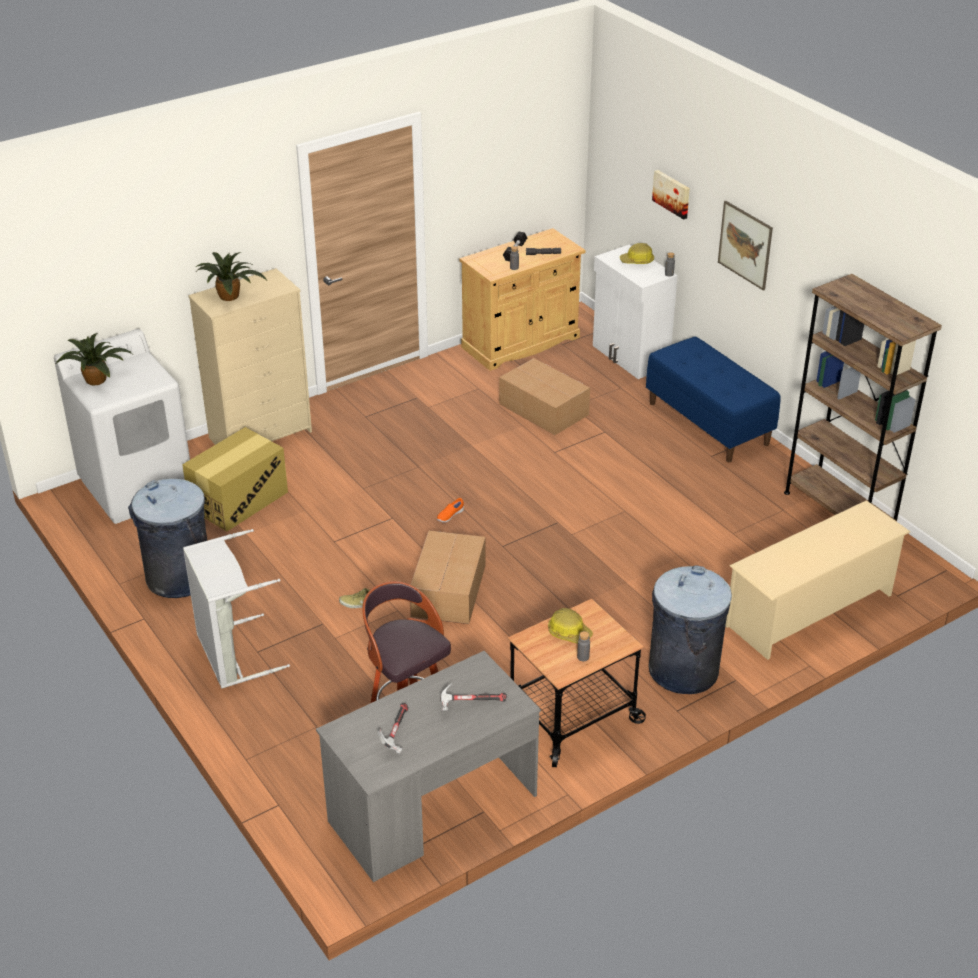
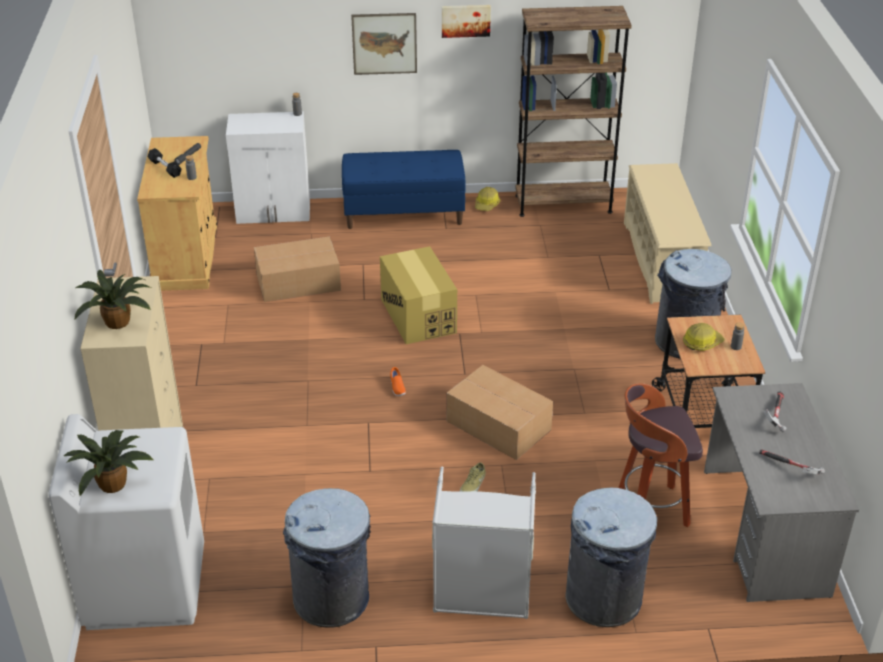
camera: 60 degrees left, 0 degrees up
(239, 500) = (244, 514): cardboard box -> cardboard box (418, 315)
(274, 727) = (604, 598): none -> grey trash can
(637, 261) = (259, 119): hard hat -> hard hat (487, 205)
(672, 193) = (277, 39): picture -> picture (465, 20)

